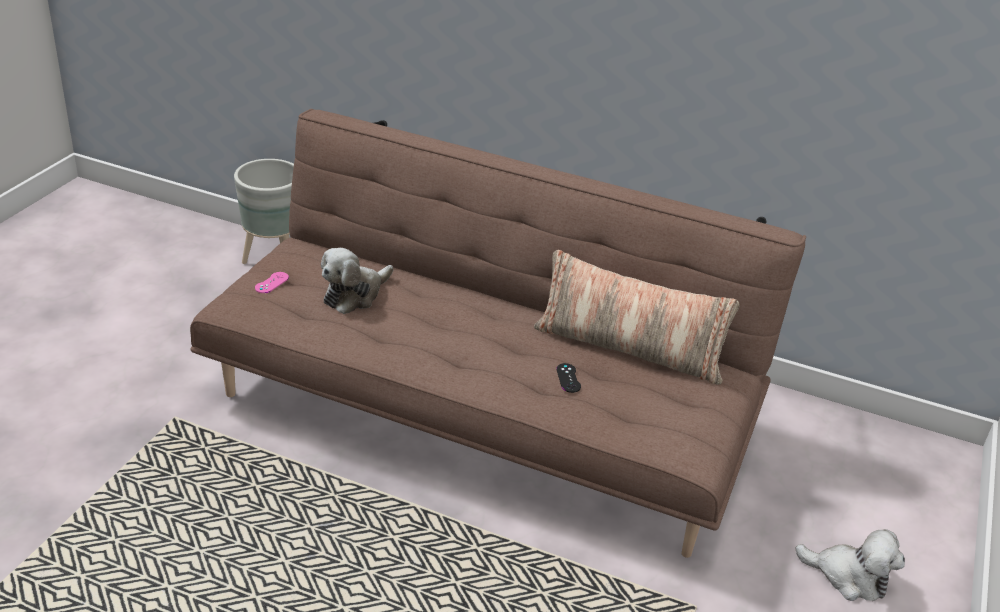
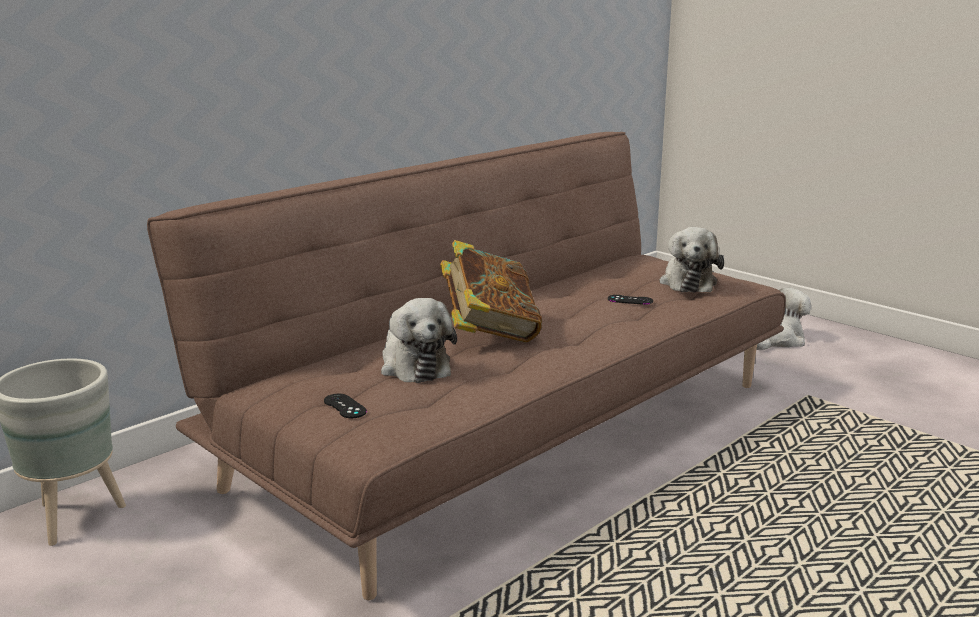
camera: 65 degrees left, 15 degrees down
(272, 283) = (345, 406): pink game controller -> black game controller
(436, 315) = (489, 332): none -> book
(629, 348) = (592, 276): pillow -> none
(658, 411) = (688, 282): none -> plush toy

